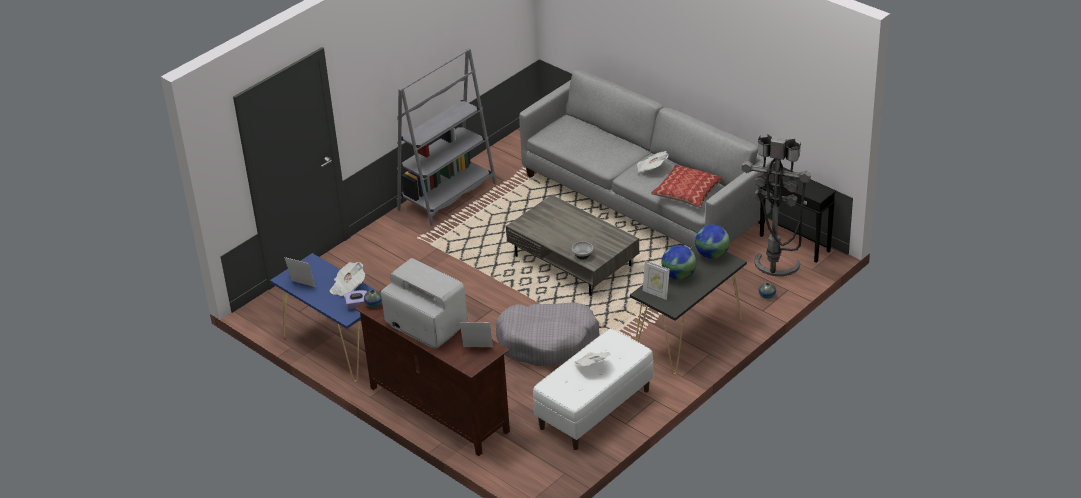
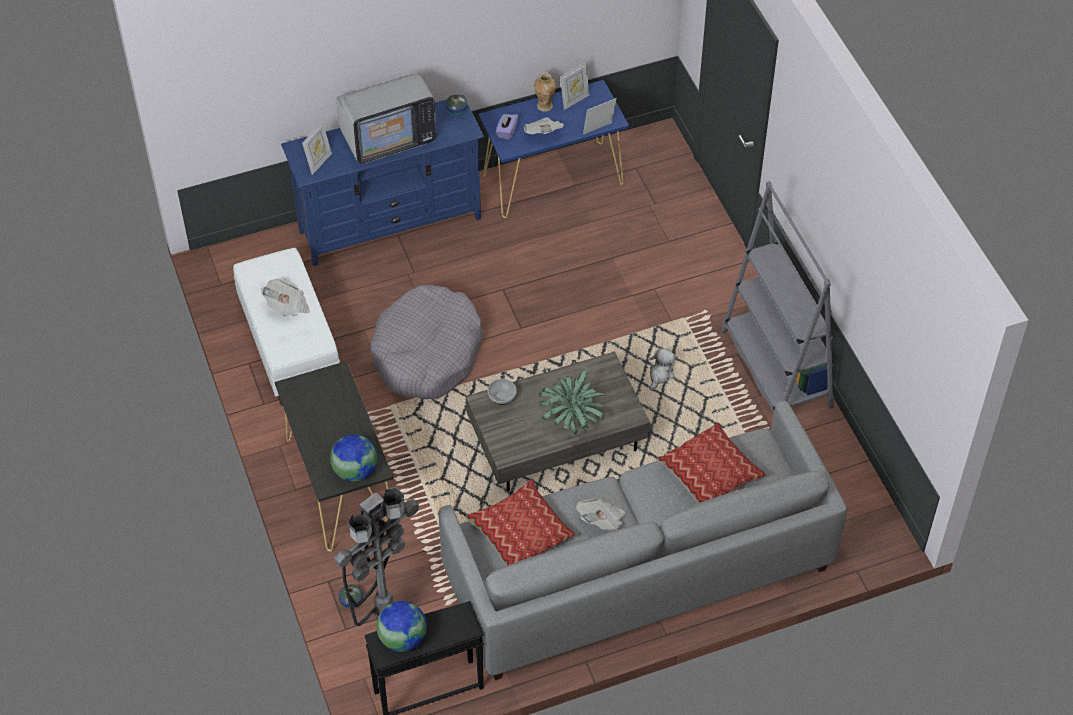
camera: 115 degrees right, 15 degrees up
(317, 297) = (544, 106): none -> vase
(438, 410) = (390, 223): brown tv stand -> blue tv stand
(486, 238) = (660, 374): none -> plush toy
(573, 223) = (572, 417): none -> potted plant
(583, 142) = (710, 474): none -> pillow
(656, 293) = (328, 384): picture frame -> picture frame (599, 130)
(678, 276) = (343, 420): globe -> globe (403, 638)

